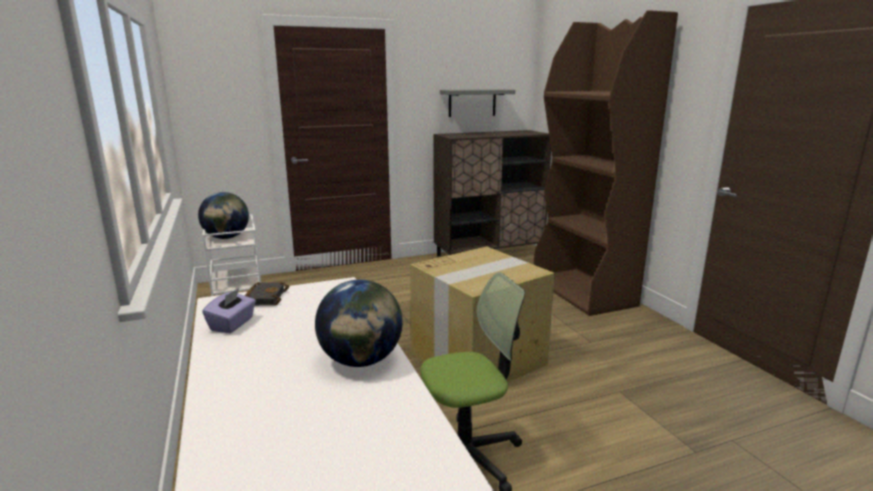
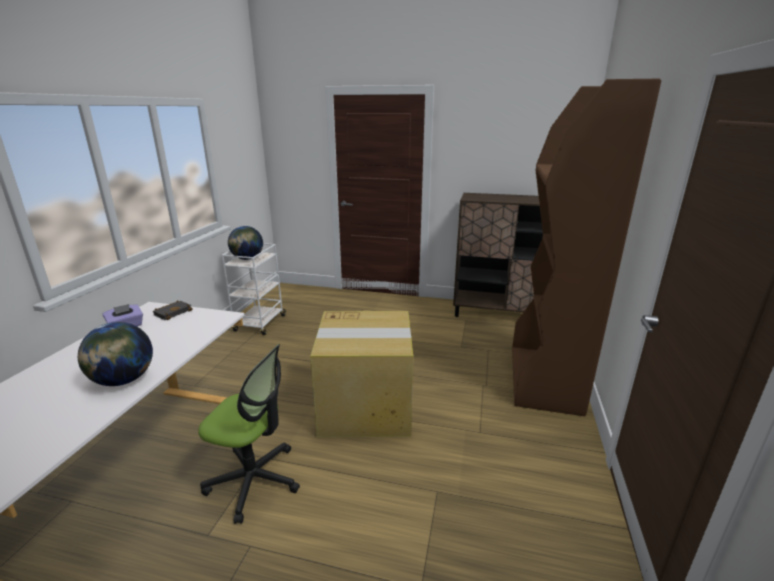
camera: 35 degrees right, 5 degrees up
(472, 103) = (509, 165): grey shelf -> none

